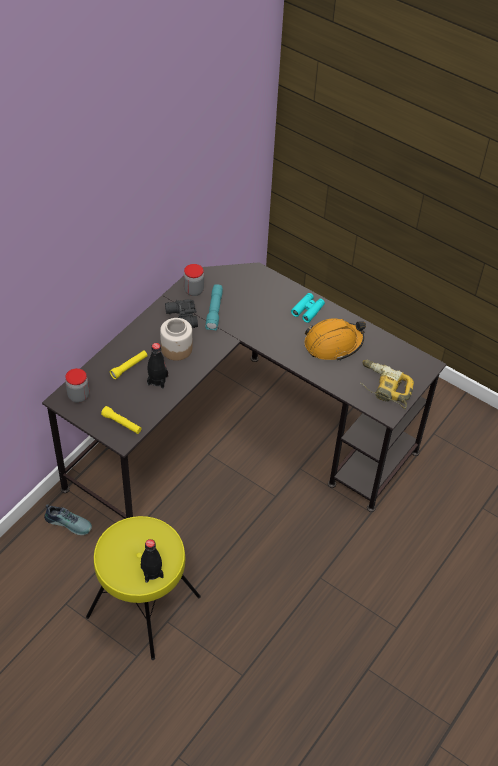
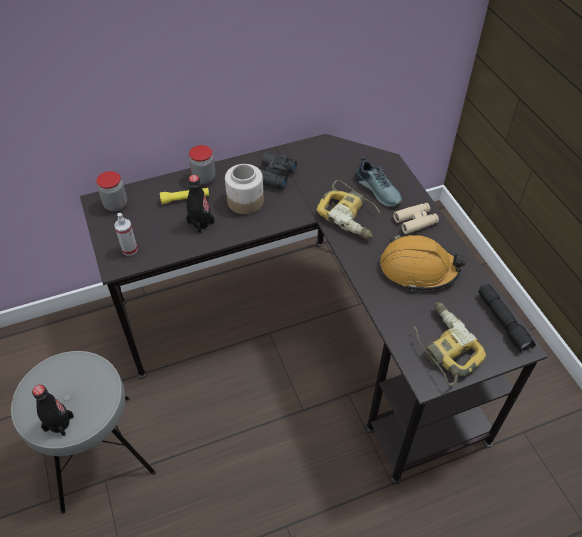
camera: 35 degrees right, 0 degrees up
(69, 522) = (101, 333): shoe -> shoe (379, 189)
(122, 423) = (129, 249): yellow flashlight -> spray bottle
(143, 606) = (97, 451): yellow stool -> grey stool
(193, 290) = (309, 154): jar -> jar (204, 178)
(215, 312) = (313, 182): turquoise flashlight -> none
(260, 325) = (350, 215): none -> power drill
(308, 310) = (415, 221): turquoise binoculars -> beige binoculars
(408, 354) = (503, 322): none -> black flashlight

